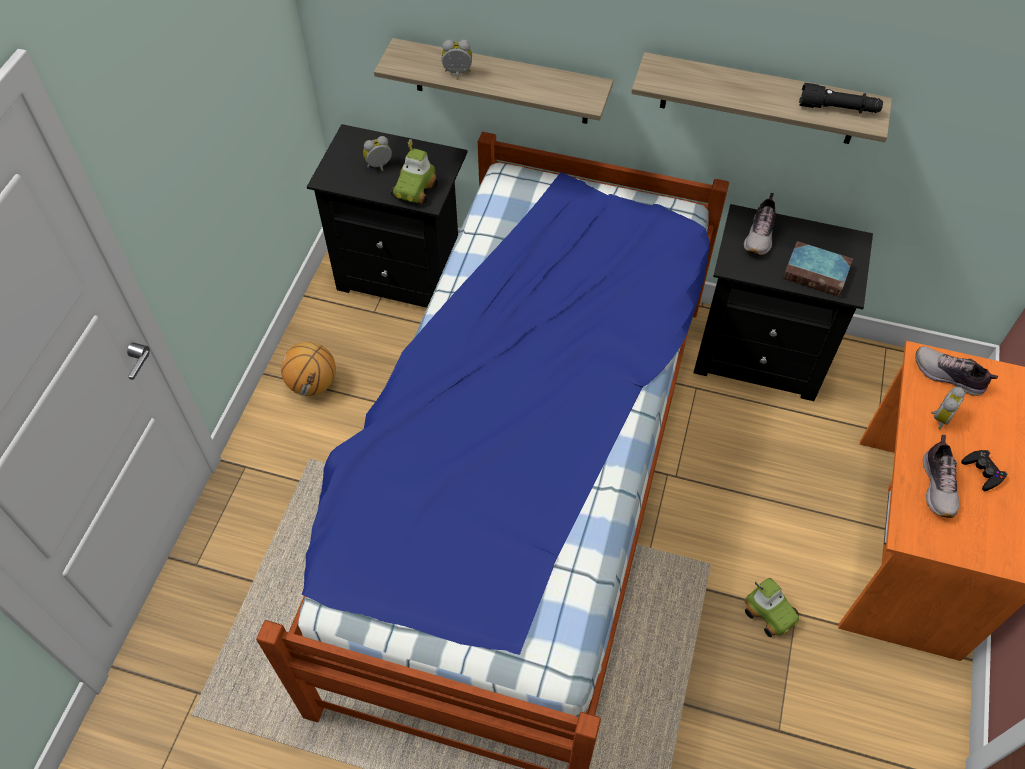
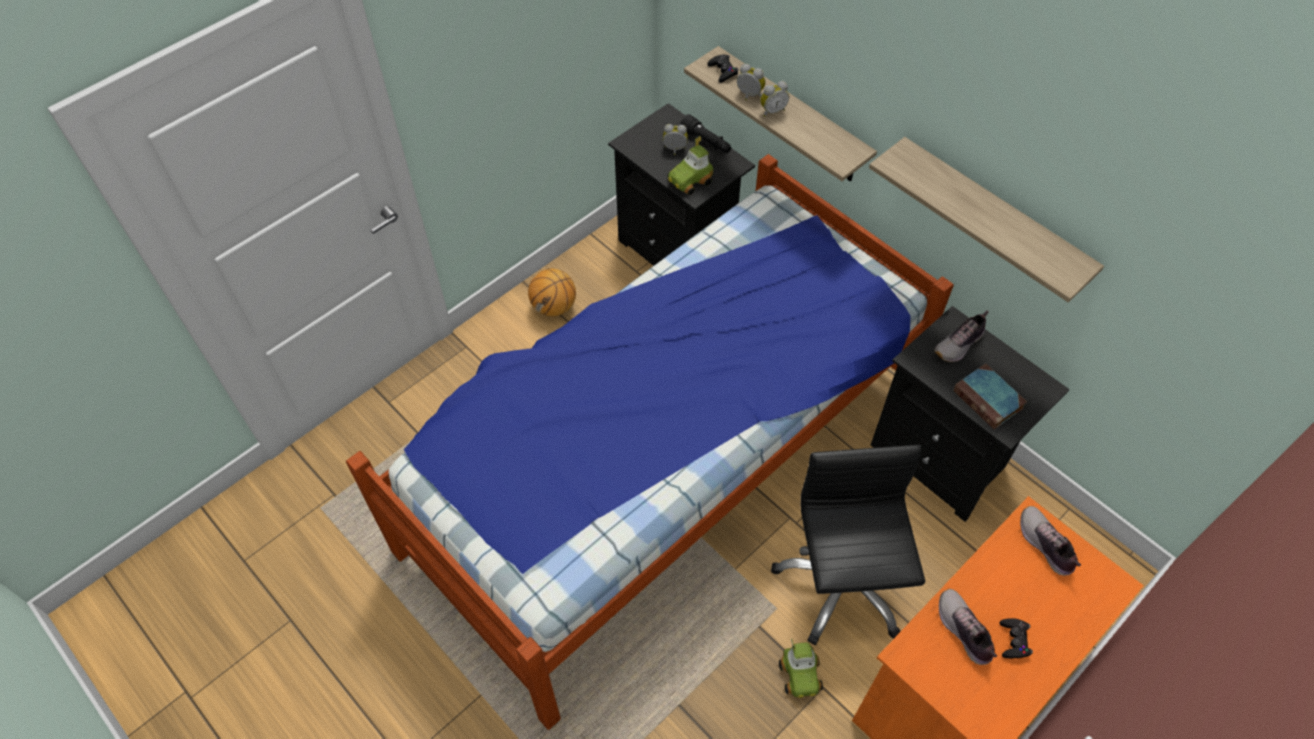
camera: 30 degrees right, 0 degrees up
(415, 60) = (723, 71): none -> black game controller
(750, 510) = (841, 583): none -> black office chair
(838, 109) = (1043, 255): black flashlight -> black flashlight (706, 141)
(939, 417) = (1008, 575): alarm clock -> alarm clock (772, 110)
(939, 486) = (963, 631): shoe -> shoe turned 120 degrees clockwise

